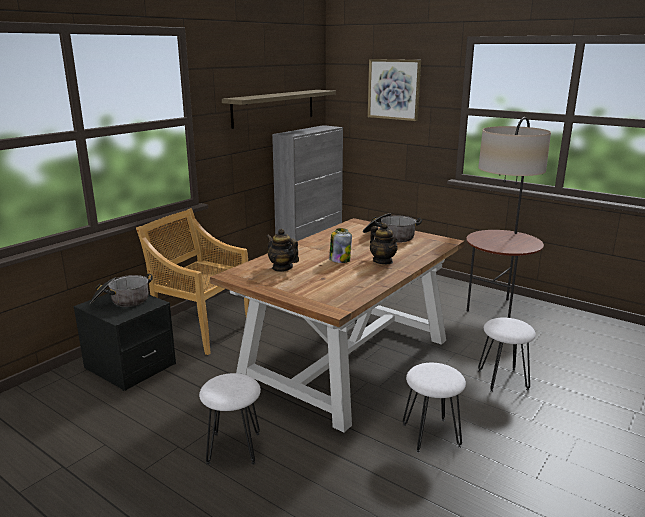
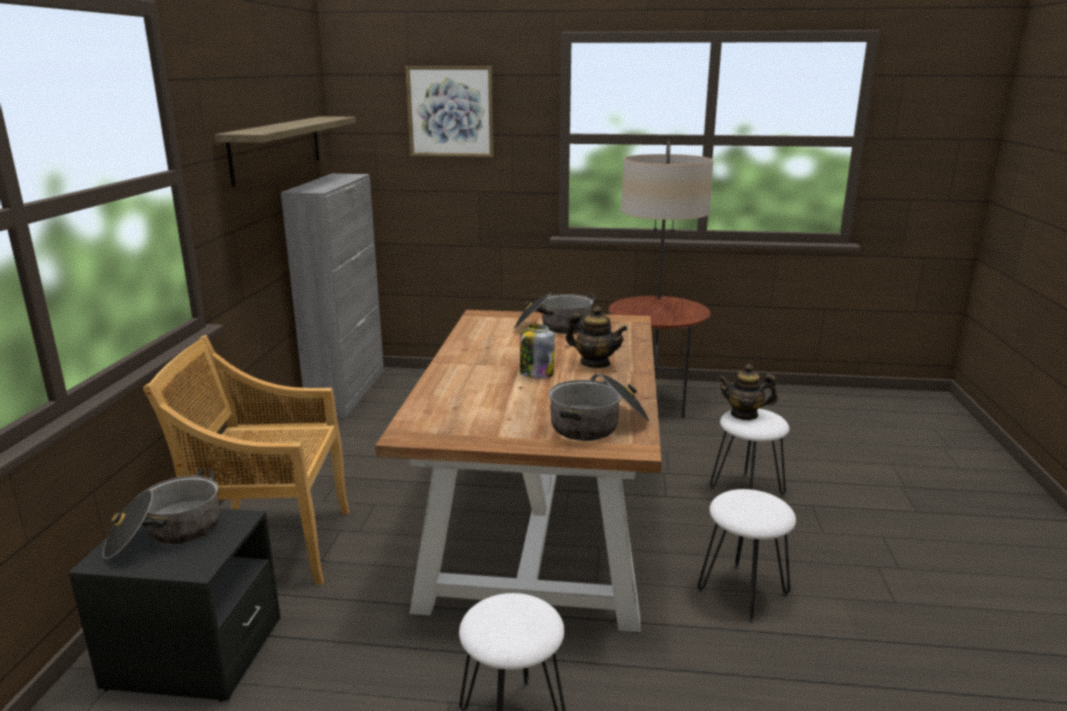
camera: 30 degrees left, 0 degrees up
(282, 268) = (471, 404): teapot -> teapot (744, 414)
(332, 293) = (598, 425): none -> cooking pot

